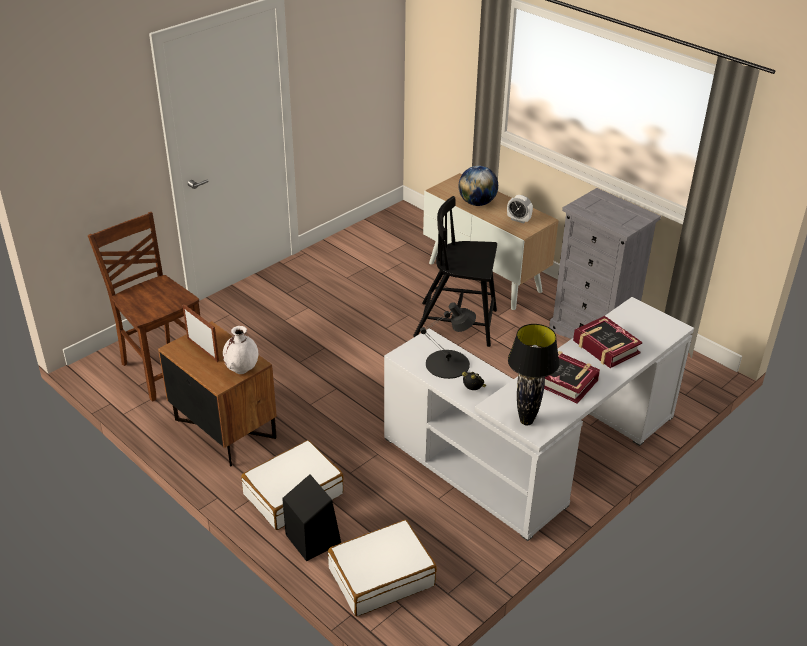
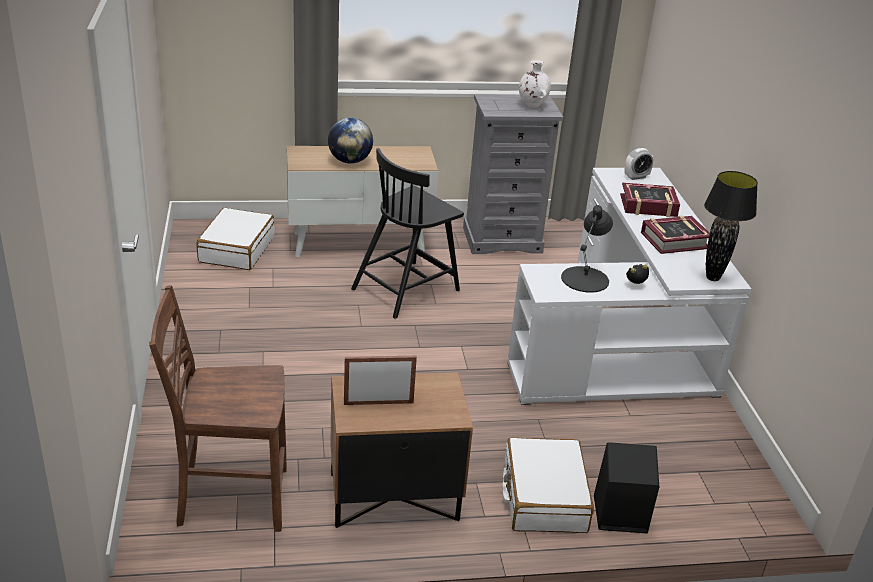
camera: 55 degrees left, 5 degrees down
(242, 369) = (446, 393): white vase -> white vase (532, 105)
(381, 576) = (703, 496): white suitcase -> white suitcase (236, 249)
(518, 220) = (405, 159): alarm clock -> alarm clock (636, 177)

